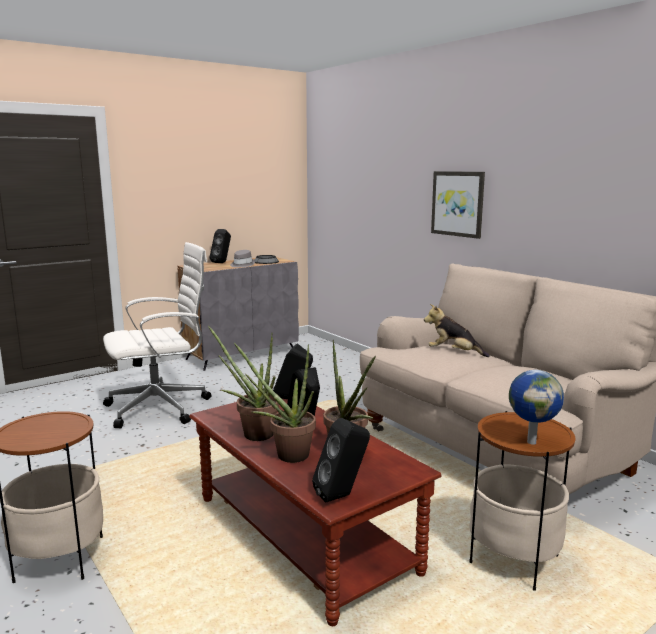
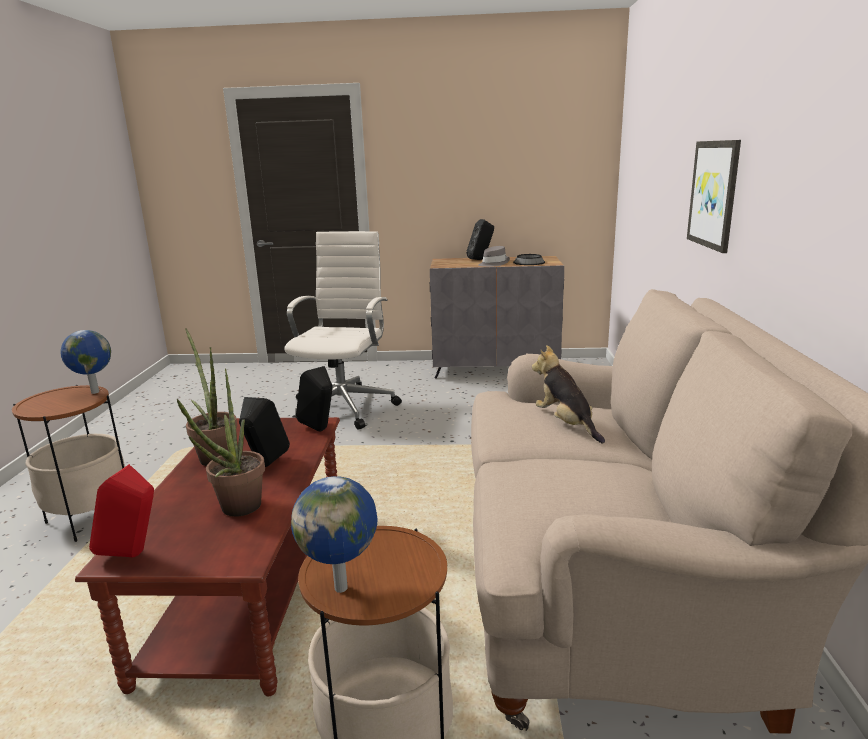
camera: 40 degrees right, 5 degrees up
(64, 416) = (94, 392): none -> globe
(161, 407) = (345, 407): white office chair -> white office chair turned 90 degrees counterclockwise
(285, 455) = (190, 489): potted plant -> none
(342, 496) = (134, 556): black speaker -> red speaker

